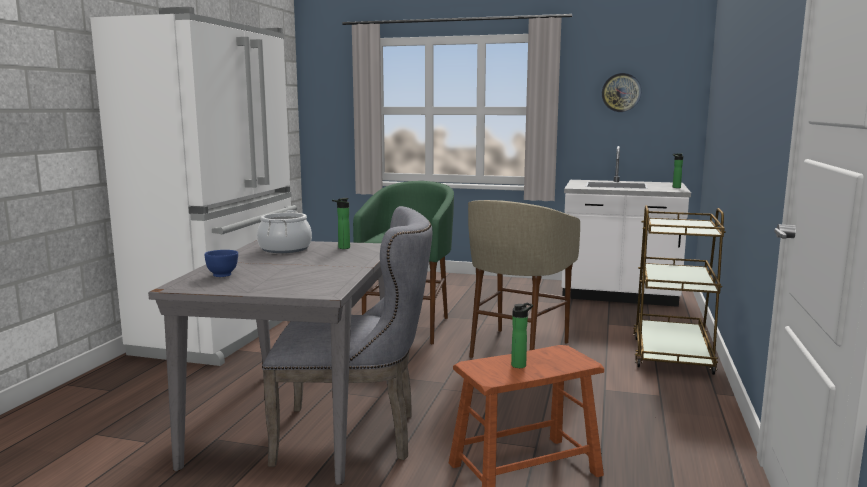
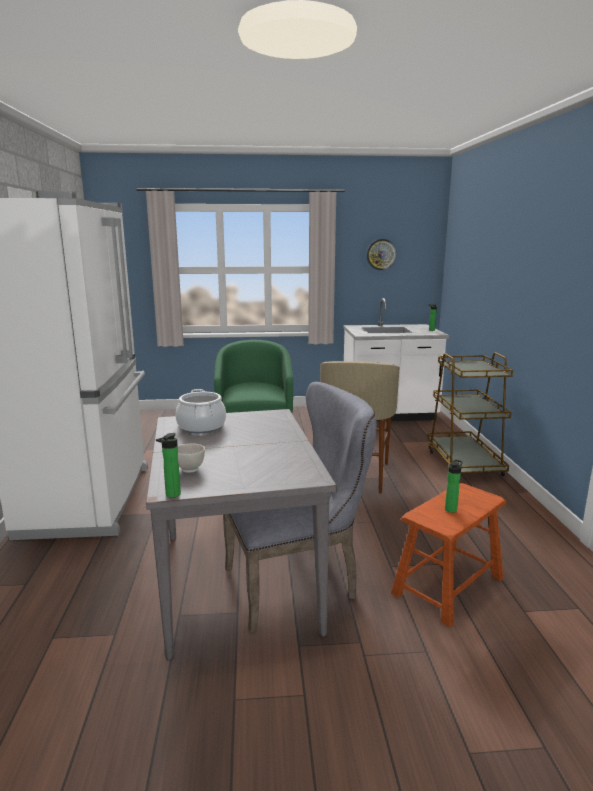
camera: 20 degrees left, 5 degrees up
(222, 275) = (190, 469): blue bowl -> white bowl
(342, 248) = (251, 420): bottle -> bottle (171, 495)

